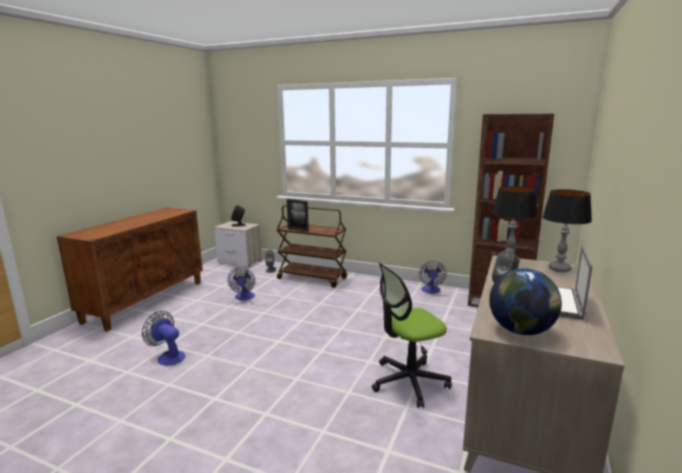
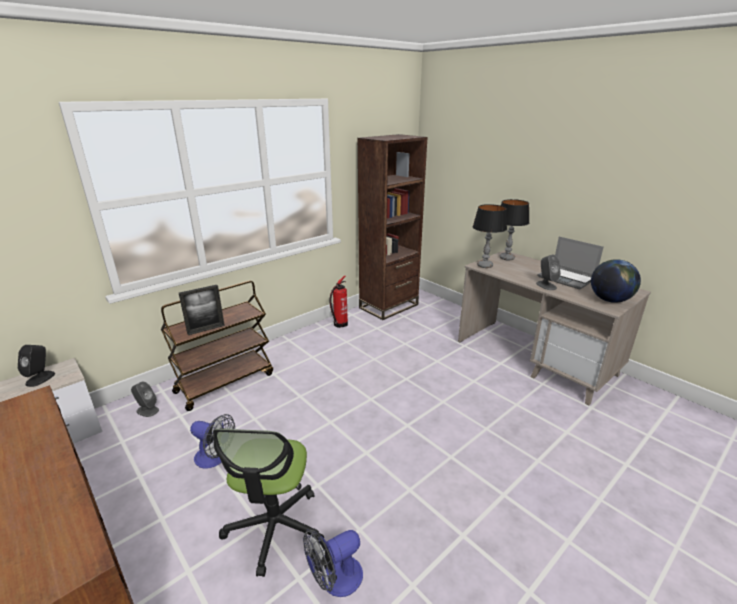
camera: 65 degrees left, 10 degrees up
(409, 381) = (483, 391): office chair -> office chair (274, 527)
(431, 291) = (339, 325): fan -> fire extinguisher

